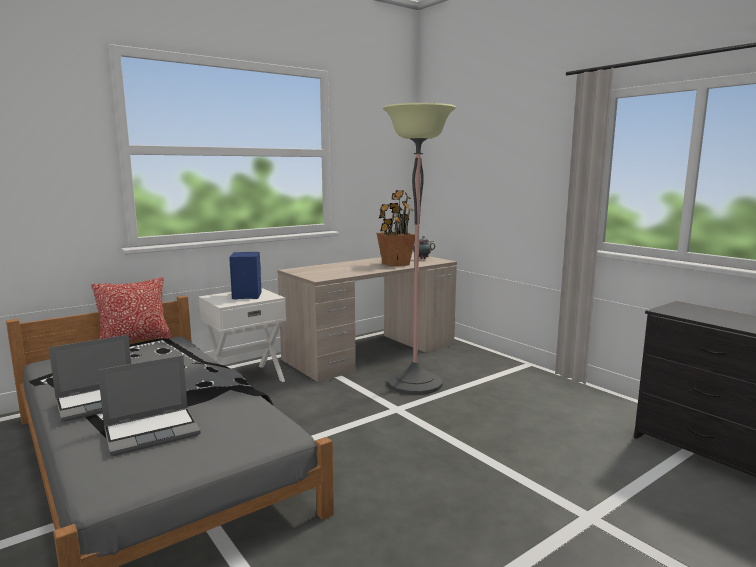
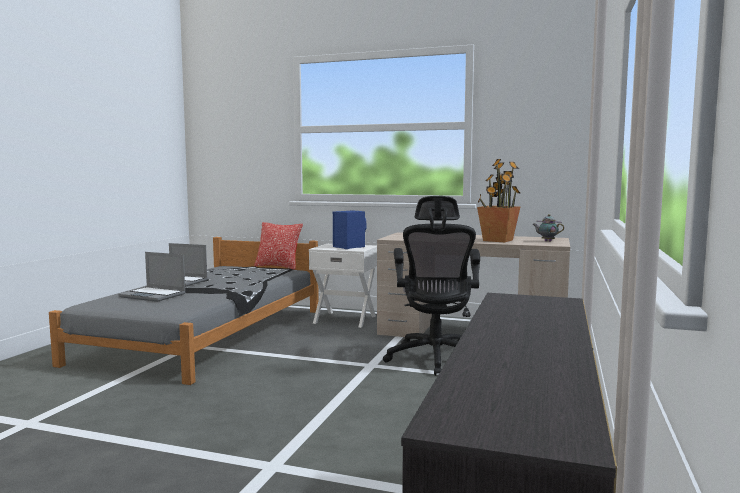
camera: 55 degrees right, 5 degrees down
(414, 383) = (434, 359): floor lamp -> office chair

